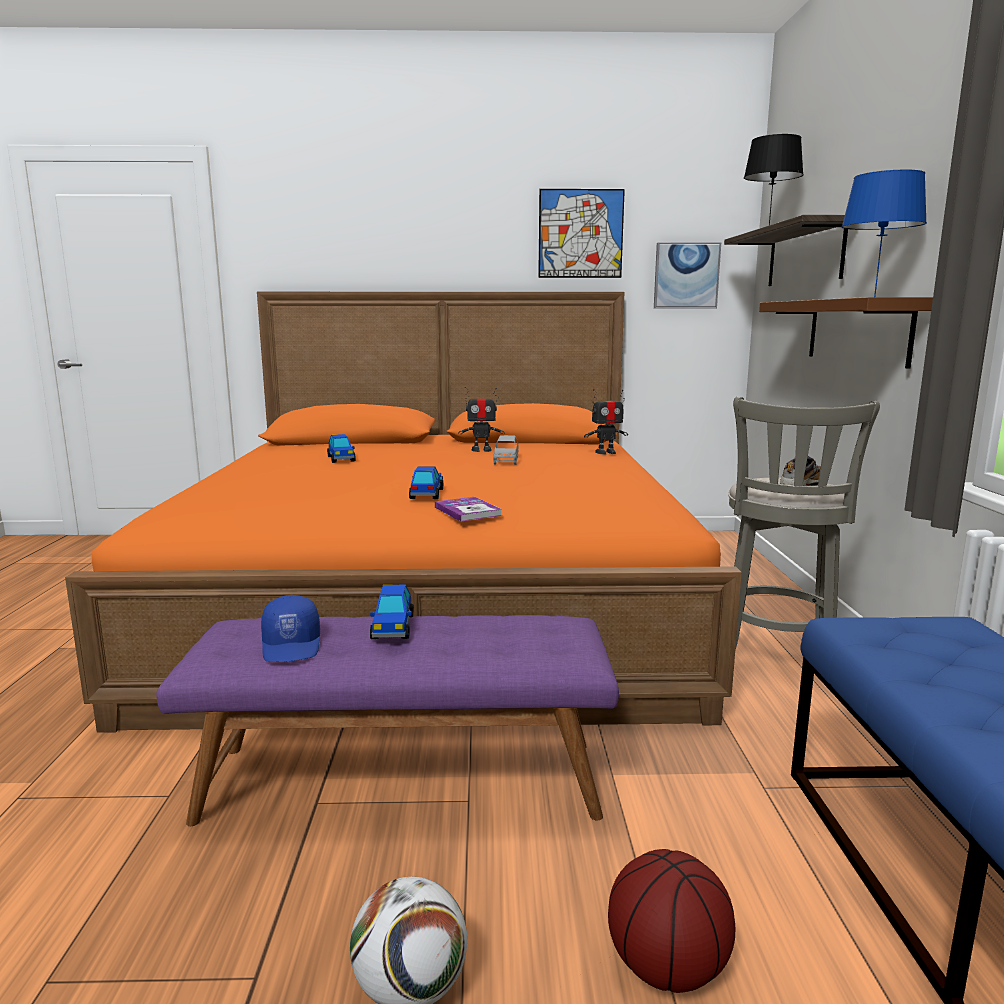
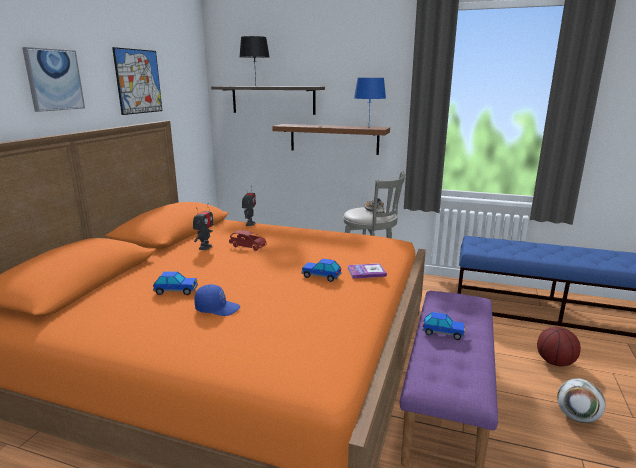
camera: 70 degrees left, 5 degrees up
(292, 646) = (463, 363): blue cap -> blue cap (217, 308)
(506, 460) = (248, 246): grey toy car -> red toy car
(686, 276) = (187, 107): picture -> picture (54, 80)

